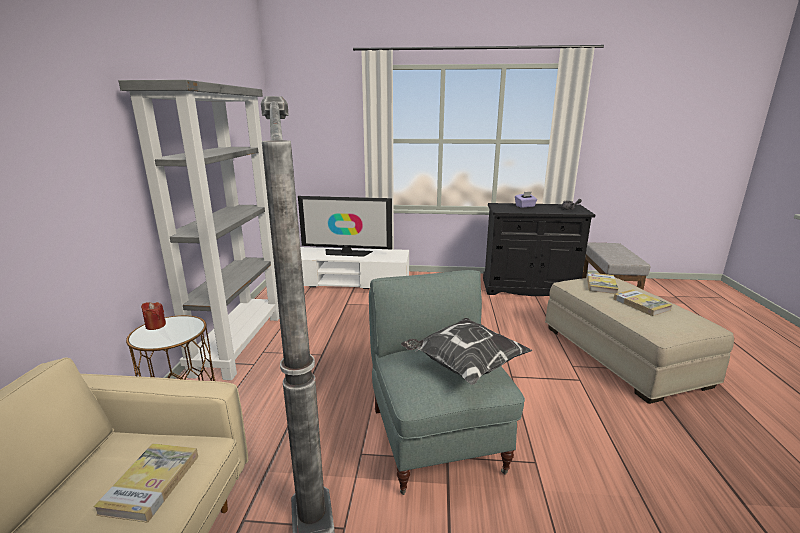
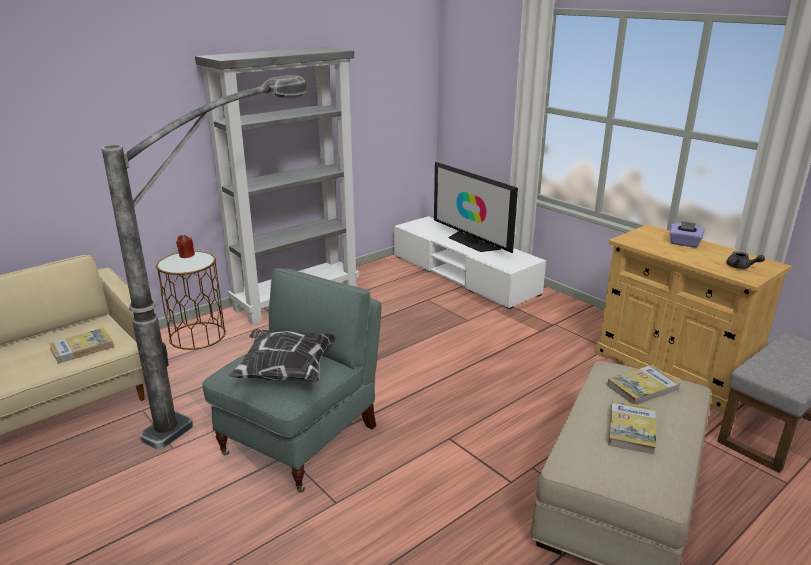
camera: 45 degrees right, 5 degrees up
(529, 288) = (672, 369): black cabinet -> beige cabinet

